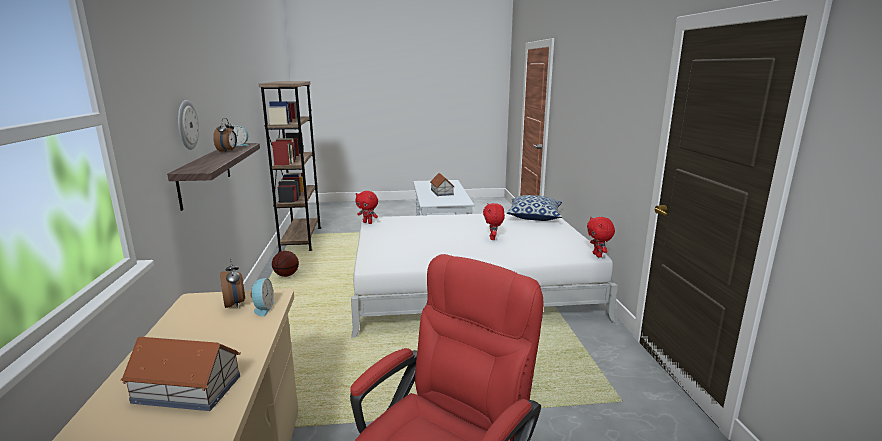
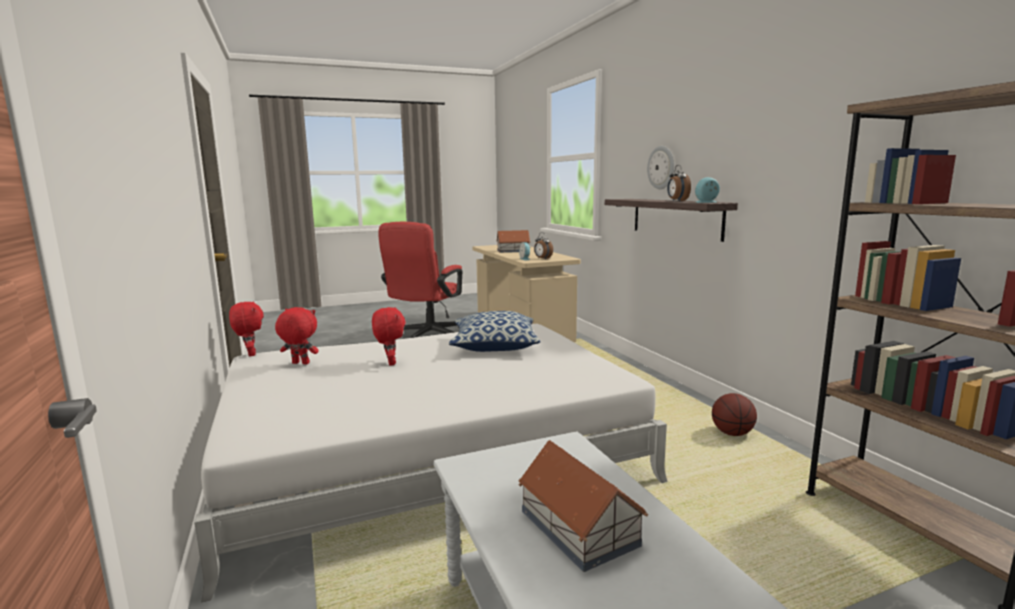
camera: 165 degrees right, 5 degrees down
(368, 223) = (618, 371): red plush toy -> red plush toy (300, 363)
(534, 217) = (281, 425): pillow -> pillow (494, 346)

